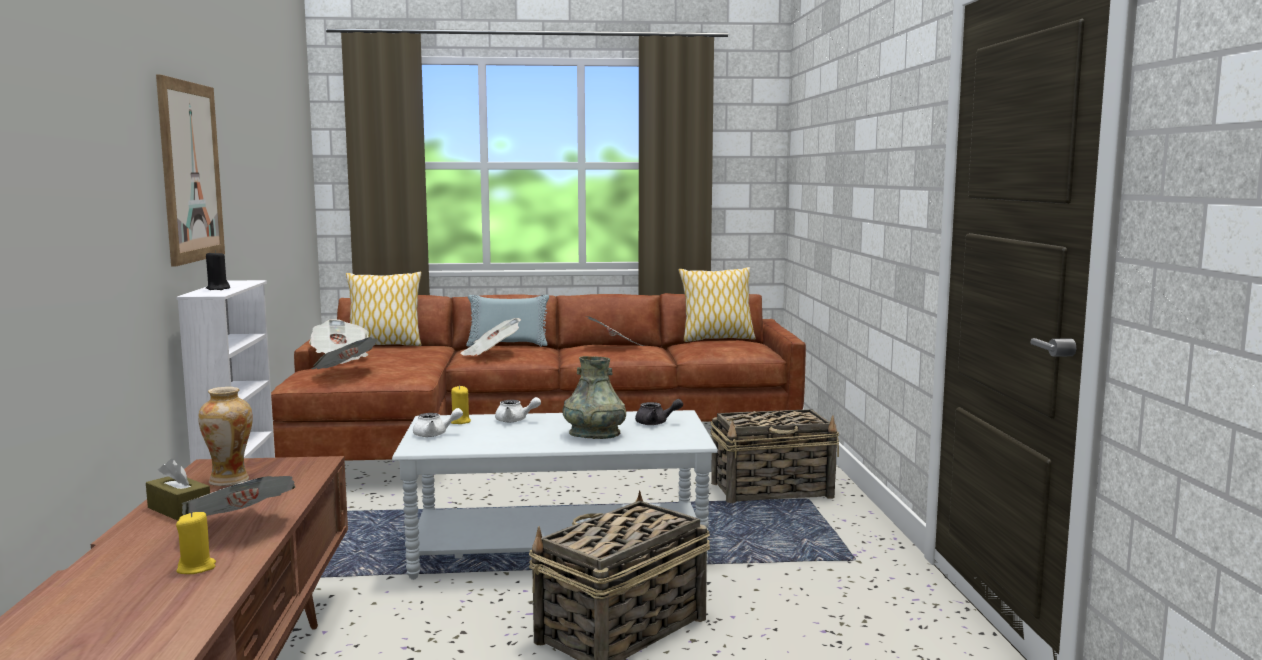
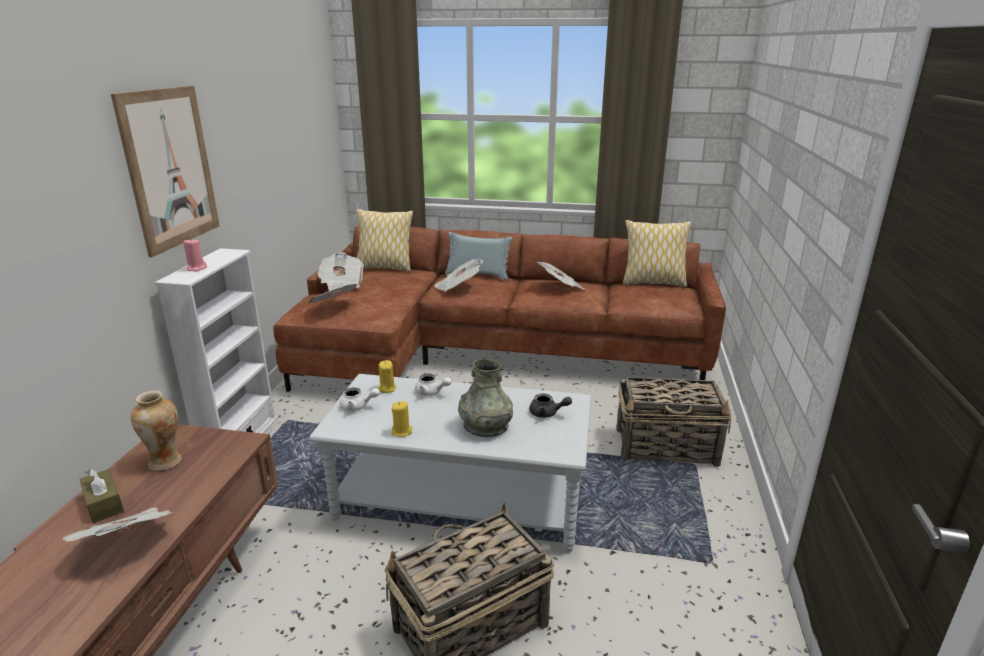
camera: 15 degrees right, 15 degrees up
(196, 568) = (57, 609): yellow candle -> yellow candle (402, 431)
(218, 289) = (196, 268): black candle -> pink candle

